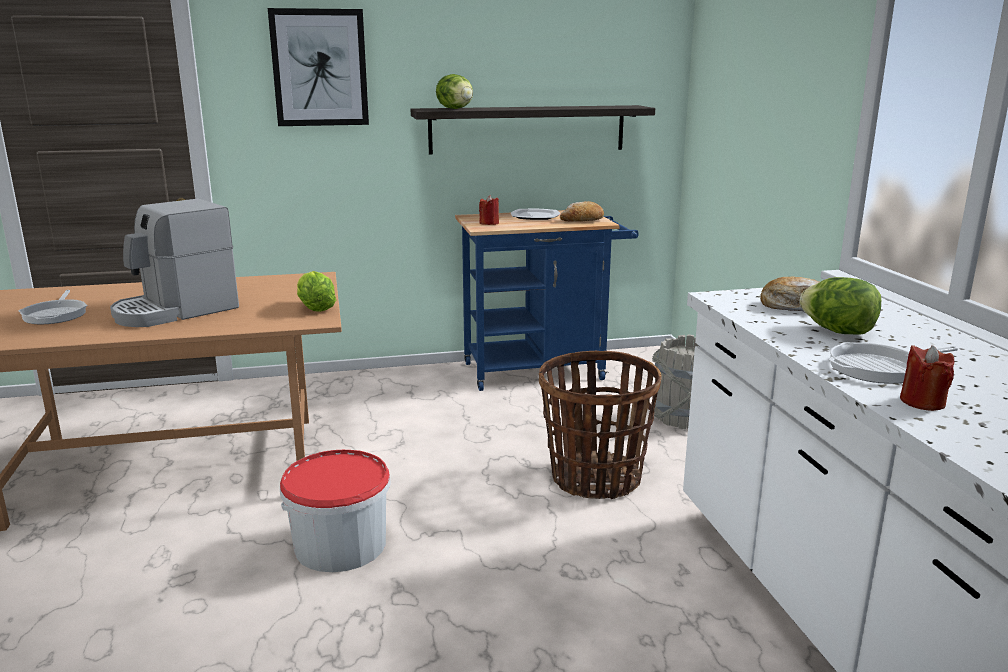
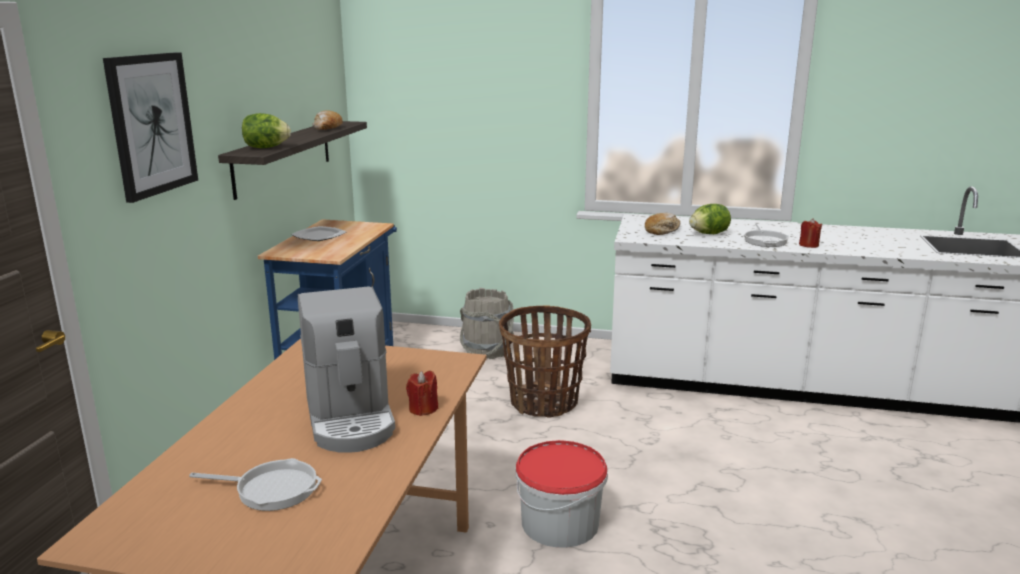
camera: 65 degrees left, 0 degrees up
(315, 308) = (420, 357): lettuce -> none
(489, 223) = (319, 251): red candle -> red candle (423, 409)
(582, 220) = (361, 228): bread -> bread (327, 128)

